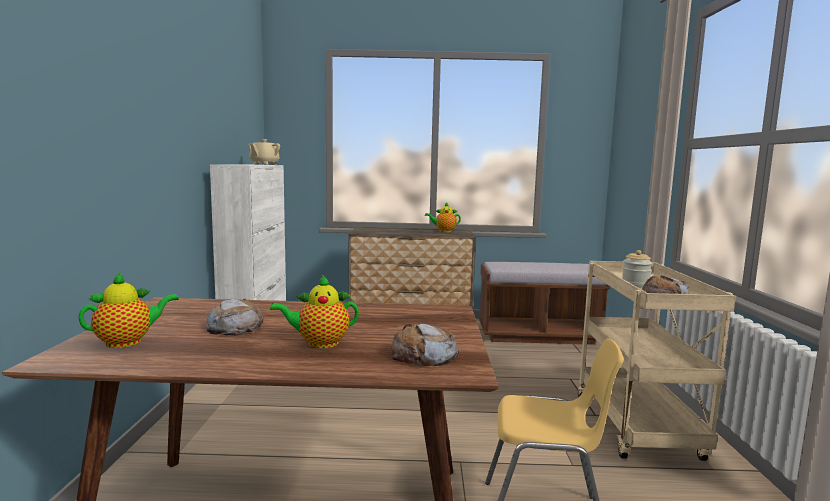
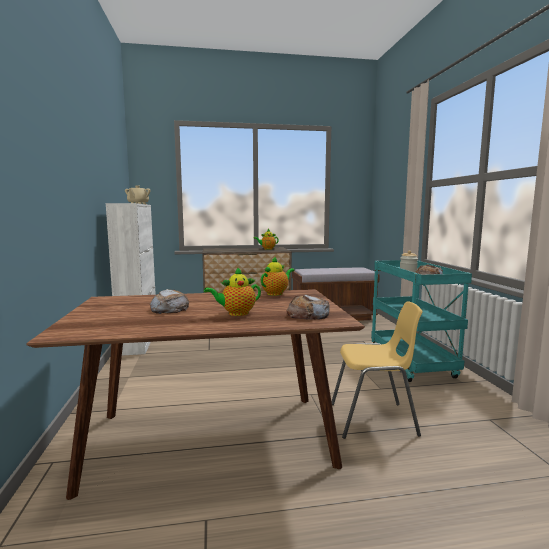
camera: 10 degrees left, 0 degrees up
(128, 342) = (102, 321): teapot -> teapot (276, 293)
(638, 428) = (412, 365): beige cart -> turquoise cart

